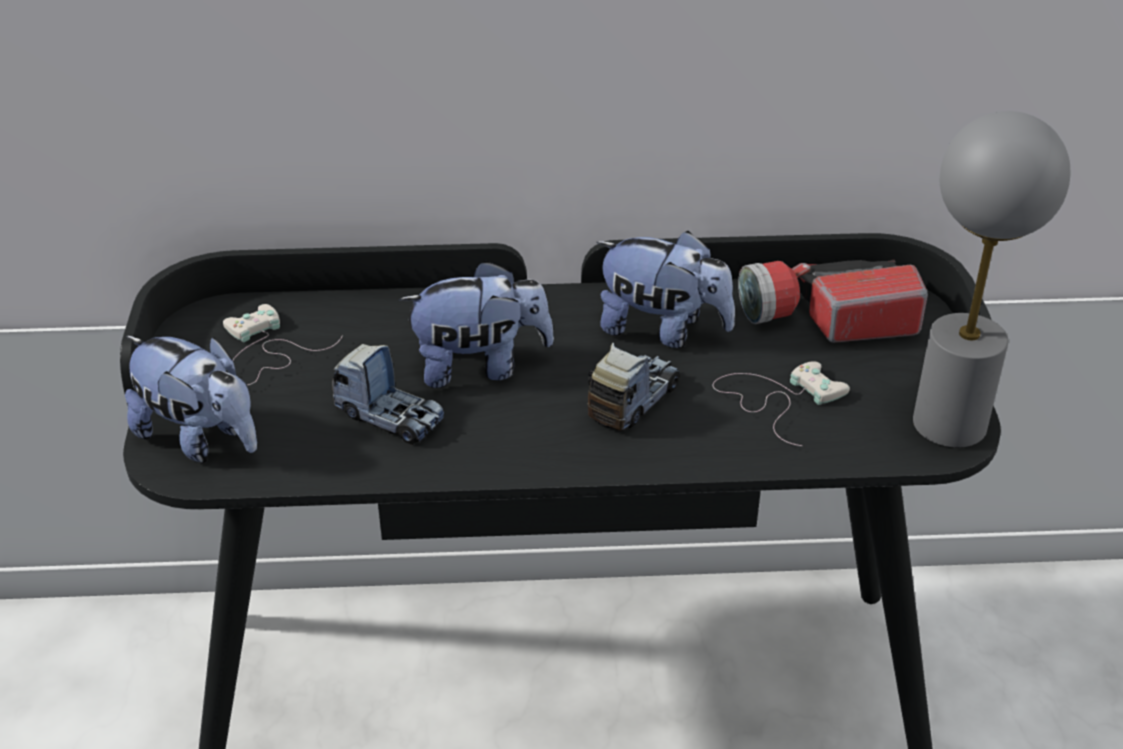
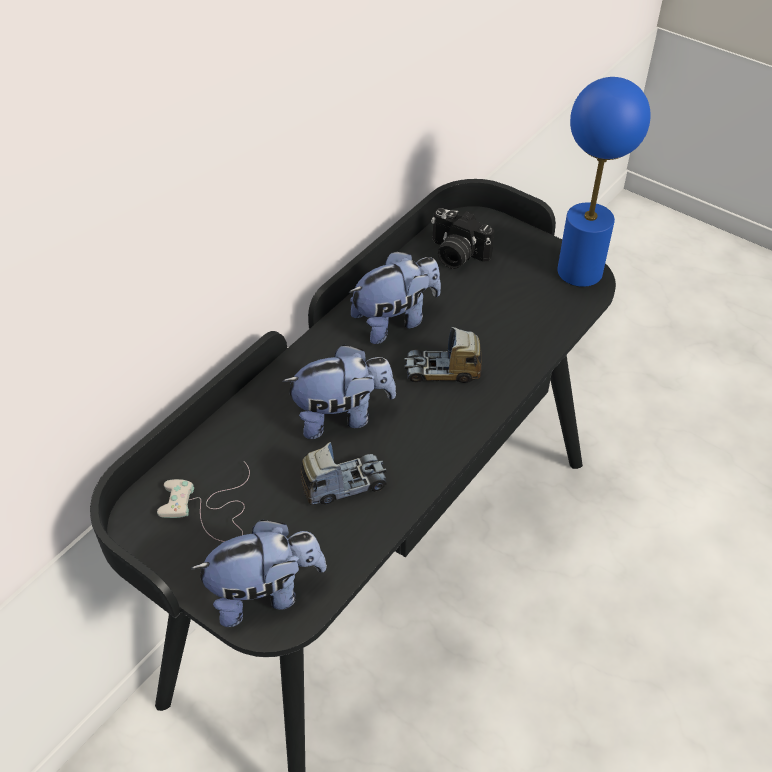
camera: 50 degrees left, 10 degrees up
(480, 366) = (342, 416): plush toy -> plush toy turned 45 degrees clockwise
(632, 401) = (442, 372): toy truck -> toy truck turned 75 degrees counterclockwise
(778, 399) = (499, 316): white game controller -> none
(828, 318) = (456, 255): flashlight -> camera
(948, 424) = (579, 272): grey table lamp -> blue table lamp

